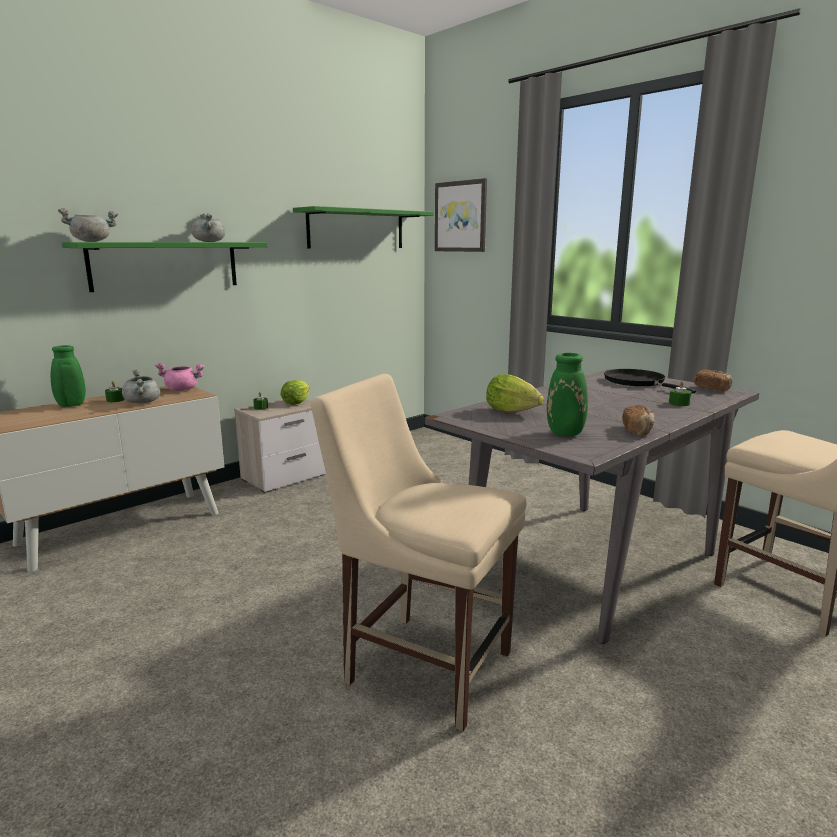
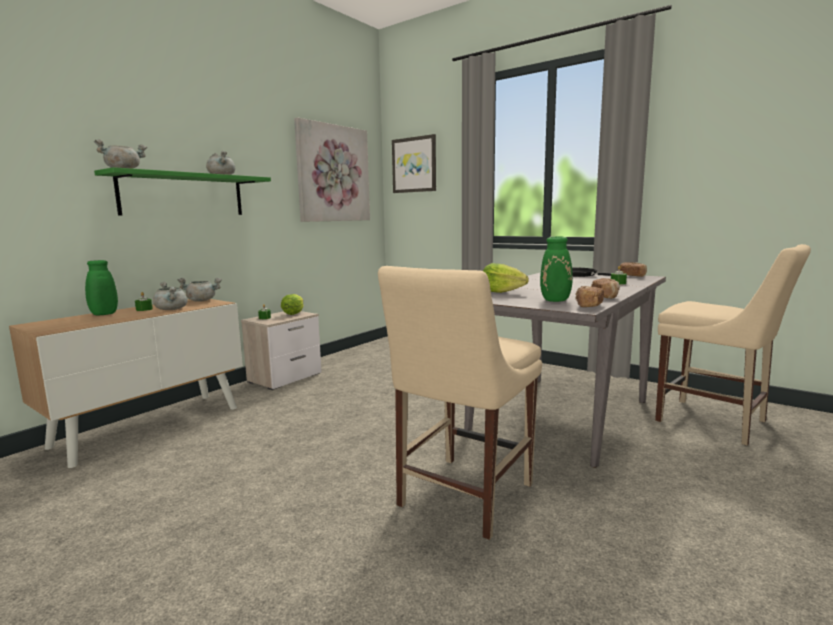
camera: 10 degrees left, 5 degrees down
(183, 390) = (202, 301): pink cooking pot -> grey cooking pot
(356, 229) = (333, 173): green shelf -> picture
(422, 663) = (462, 497): beige chair -> beige chair turned 75 degrees counterclockwise
(599, 448) = (588, 306): none -> bread

